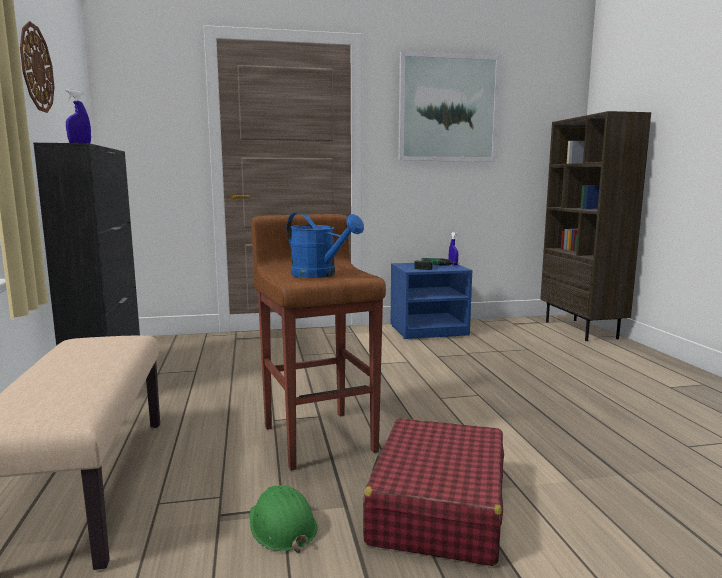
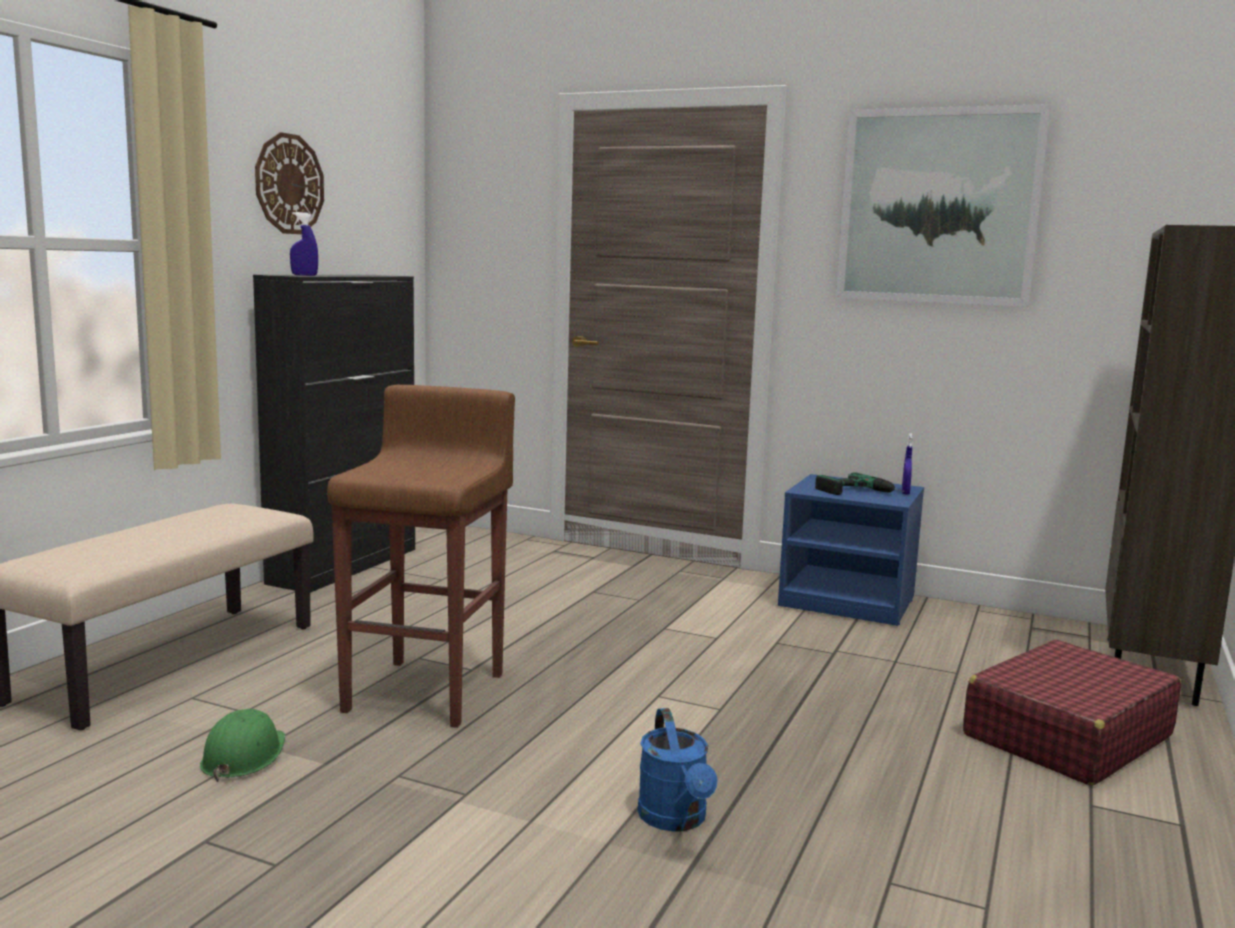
camera: 35 degrees right, 0 degrees up
(320, 275) = (412, 471): blue watering can -> blue watering can (676, 820)
(438, 508) = (403, 802): red suitcase -> red suitcase (1066, 736)

